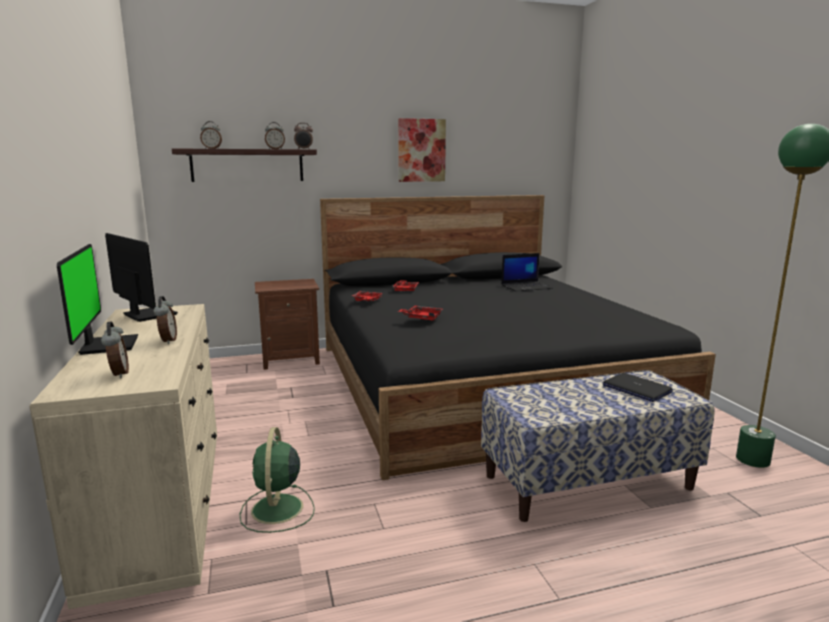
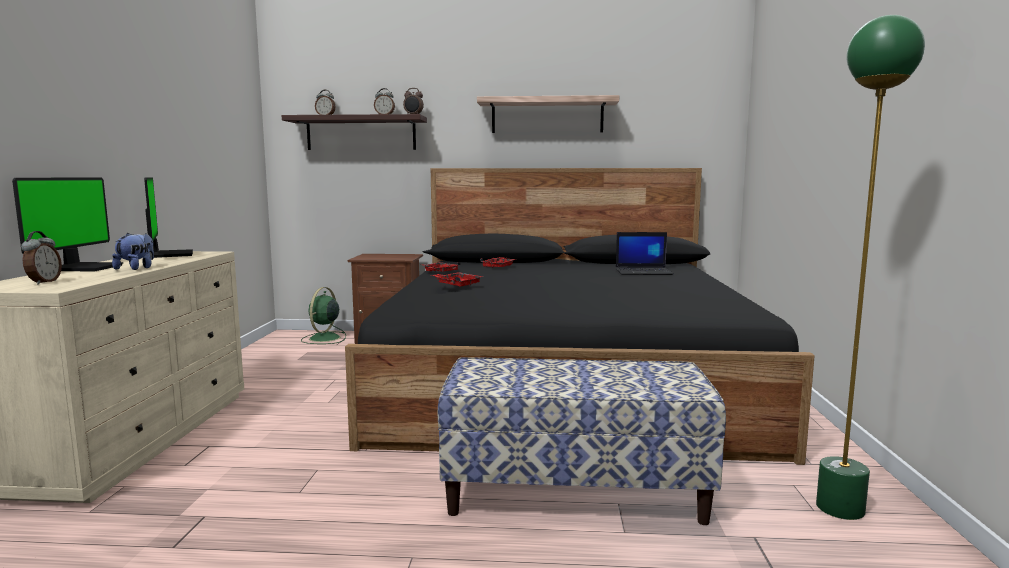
camera: 20 degrees right, 5 degrees down
(167, 341) = (136, 268): alarm clock -> plush toy
(277, 510) = (224, 458): green fan -> green fan (324, 338)
(421, 150) = (547, 116): picture -> shelf
(636, 388) = (640, 376): laptop -> none

